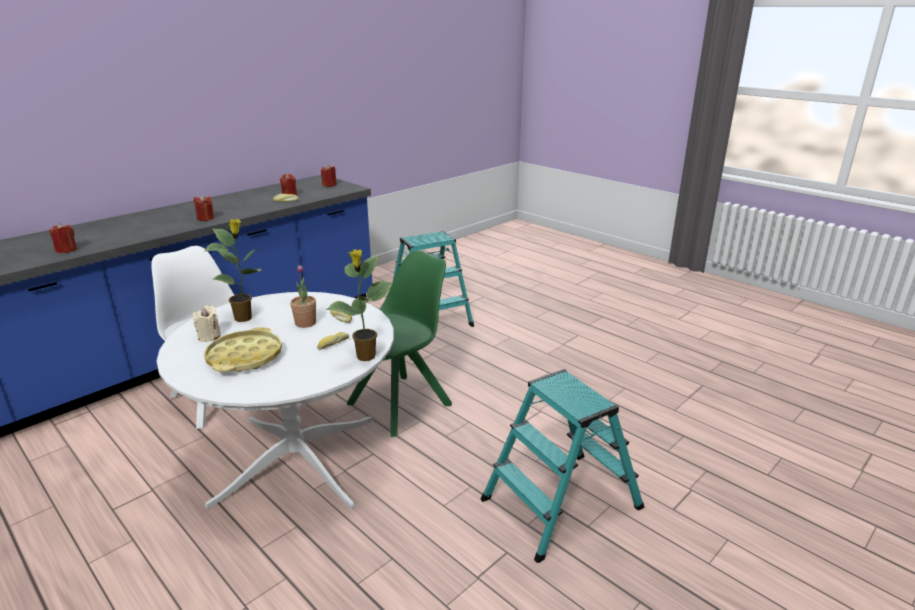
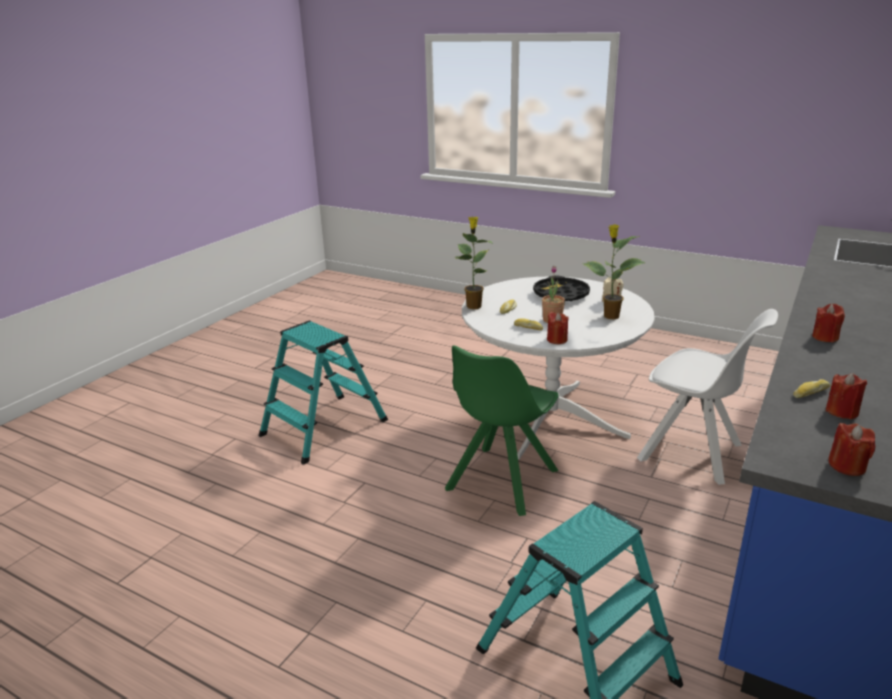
camera: 165 degrees right, 0 degrees up
(66, 250) = (834, 280): red candle -> red candle (557, 340)
(245, 357) = (561, 294): yellow tray -> black tray

